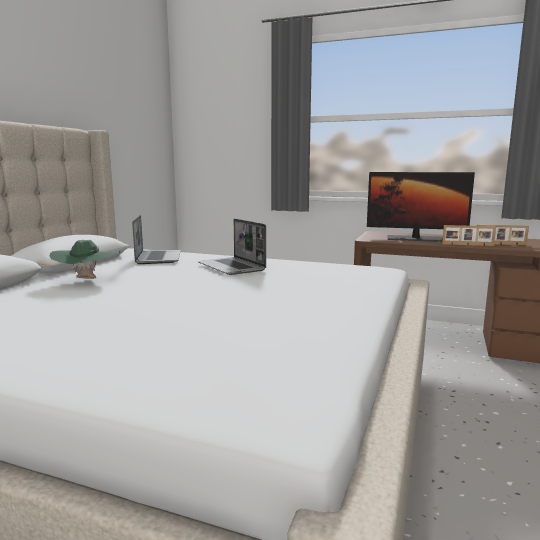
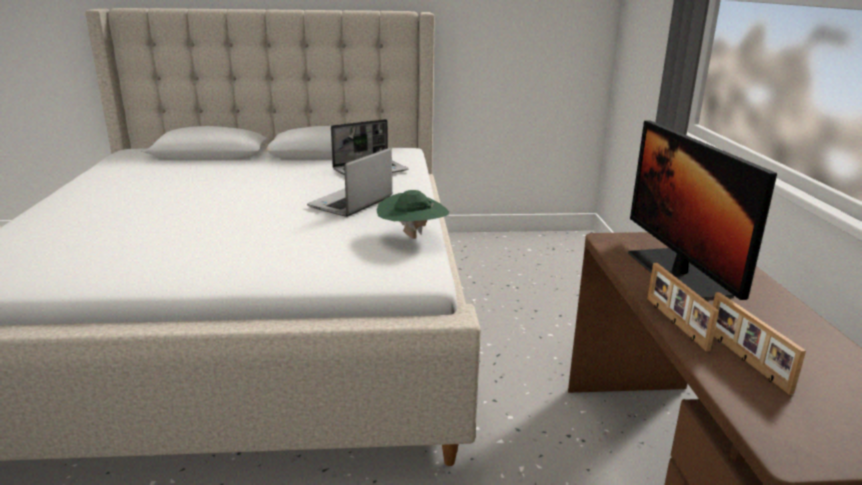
camera: 65 degrees right, 10 degrees up
(87, 280) = (262, 171): green hat -> green hat (412, 238)

